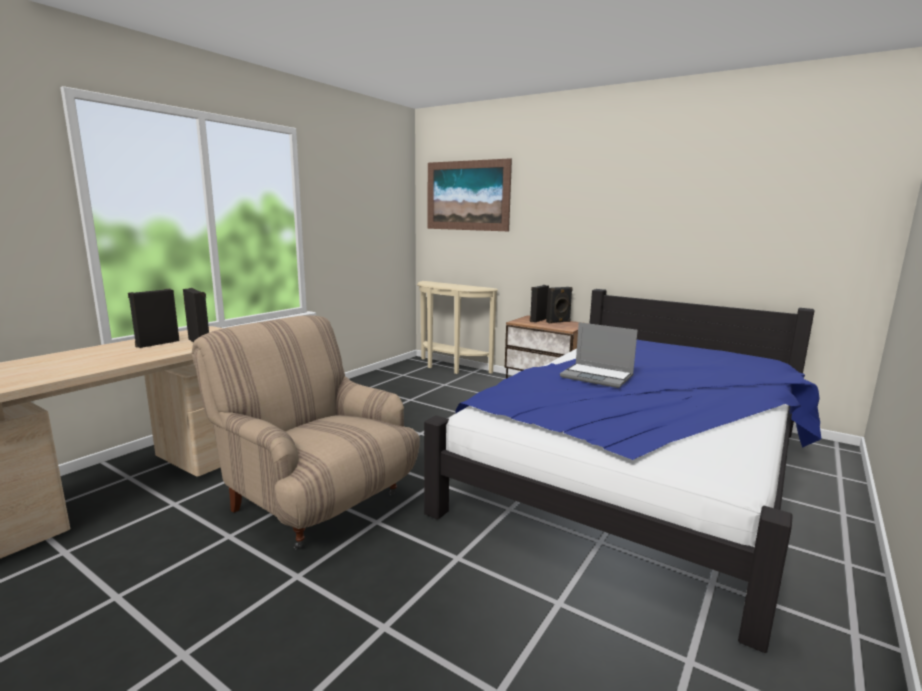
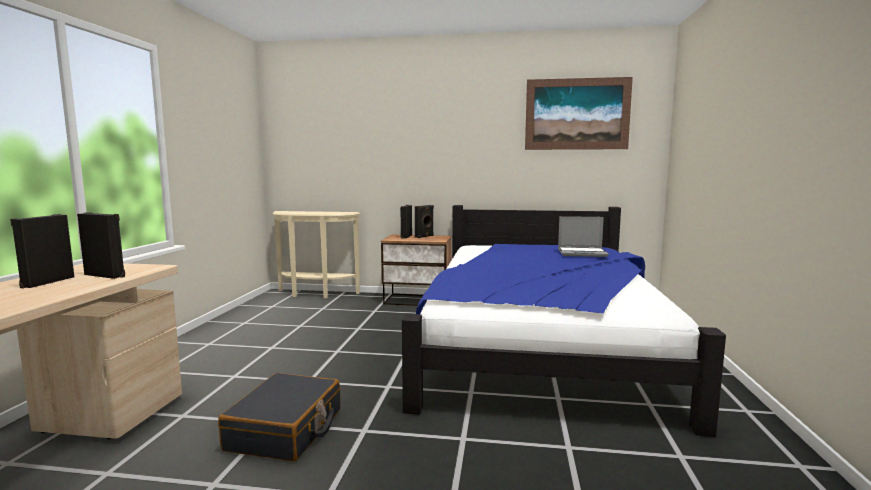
camera: 25 degrees left, 5 degrees down
(316, 503) = (286, 430): beige armchair -> black suitcase
(467, 195) = (321, 126): picture -> picture (577, 114)
(598, 377) = (508, 268): laptop -> laptop (582, 253)

